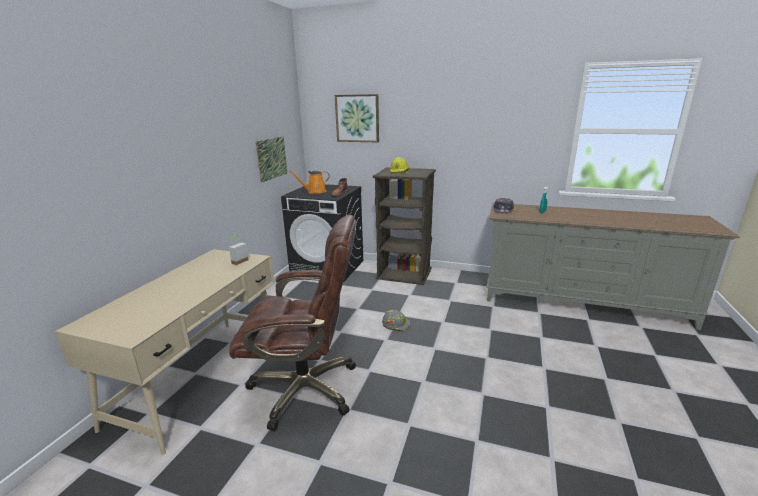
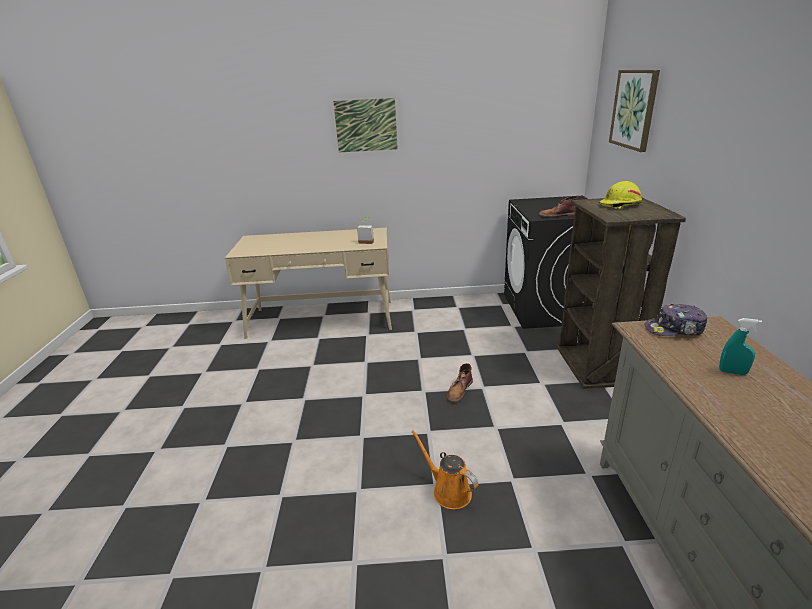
camera: 70 degrees right, 5 degrees up
(272, 158) = (508, 152): picture -> picture (366, 125)
(304, 388) = (324, 367): brown office chair -> none
(315, 192) = (547, 205): orange watering can -> orange watering can (448, 491)
(396, 324) = (459, 390): grey hard hat -> brown boot

